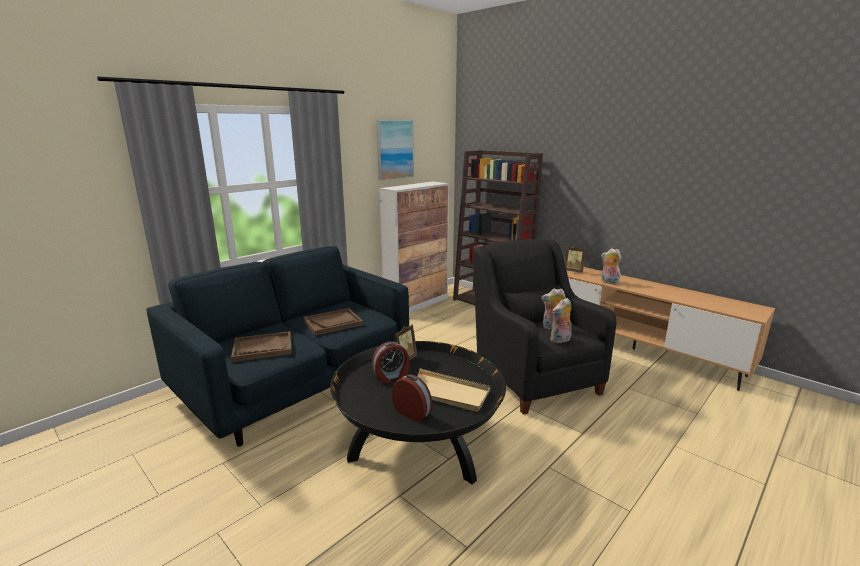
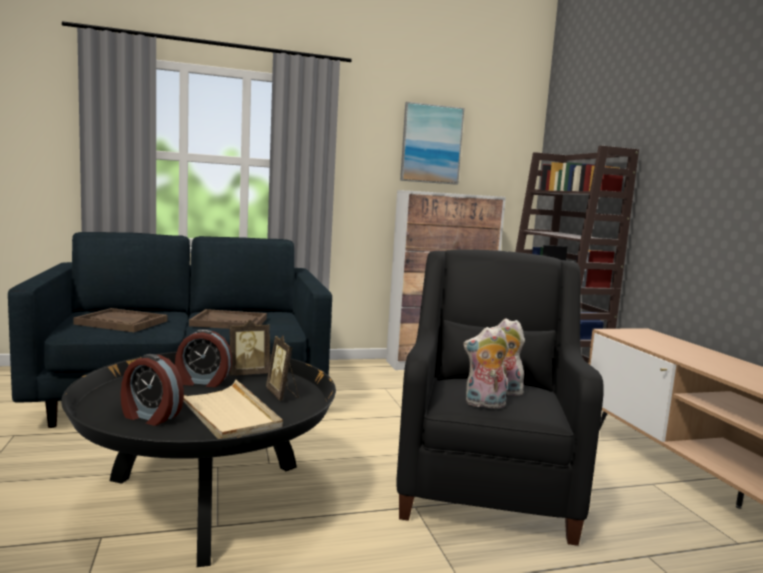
camera: 30 degrees right, 10 degrees down
(413, 412) = (150, 417): alarm clock -> alarm clock turned 135 degrees clockwise
(573, 271) = (650, 340): picture frame -> picture frame (282, 394)
(609, 282) = (693, 361): plush toy -> none

